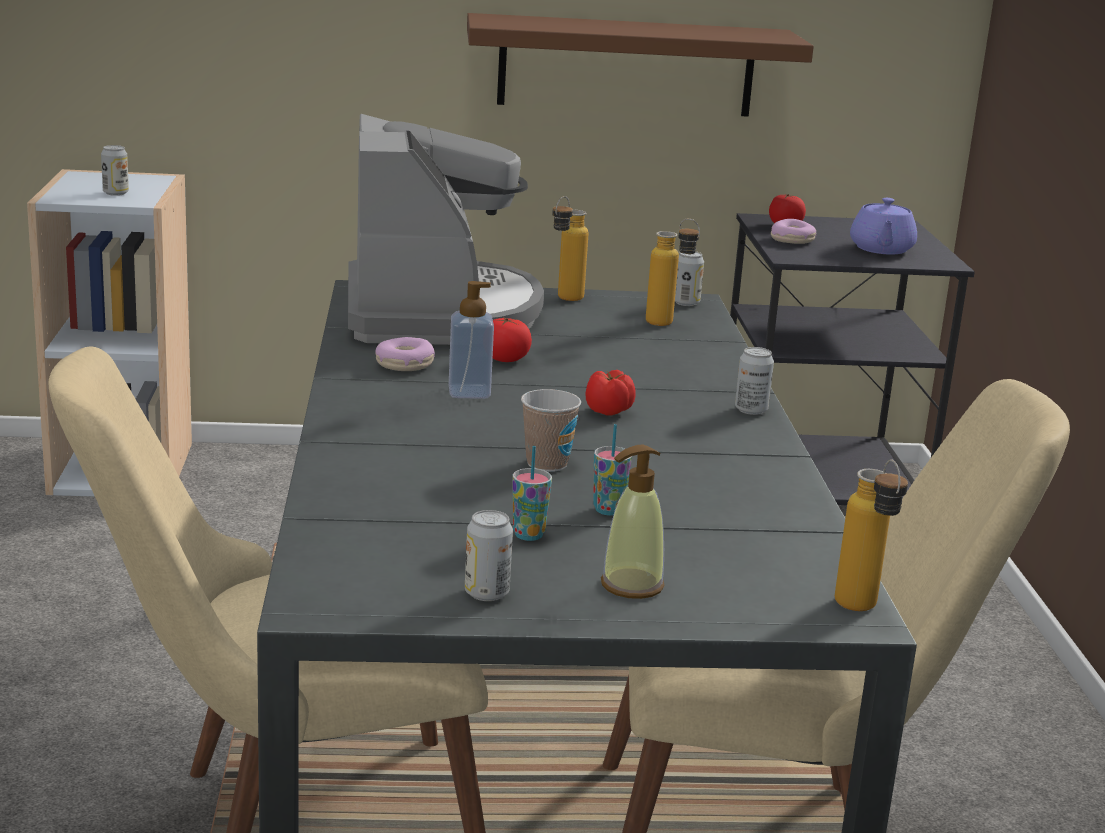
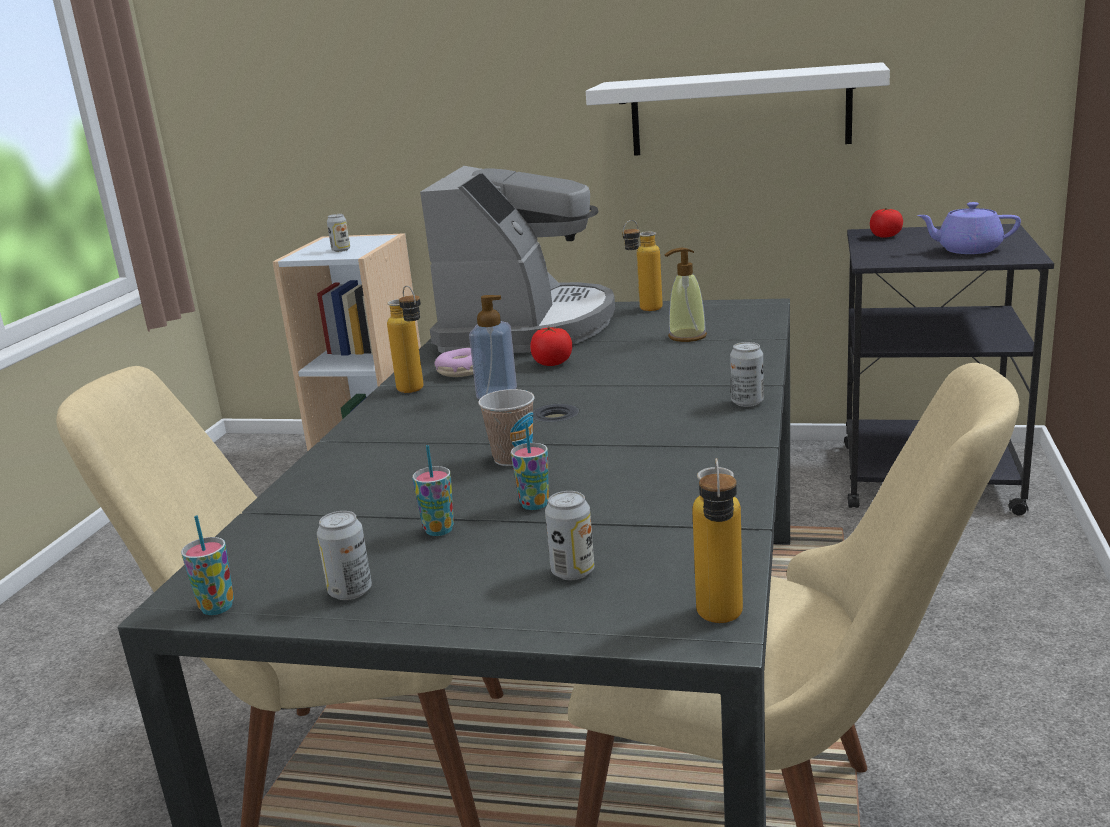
camera: 20 degrees right, 0 degrees up
(356, 611) = (217, 607): none -> cup
(609, 411) = (608, 407): tomato -> none
(626, 66) = (739, 111): brown shelf -> white shelf
(631, 585) = (495, 586): soap dispenser -> soap dispenser (687, 337)
(668, 325) = (722, 327): bottle -> bottle (416, 391)
(686, 303) = (753, 307): can -> can (572, 572)
(792, 240) = (884, 247): donut -> none
(881, 249) = (967, 250): purple teapot -> purple teapot turned 75 degrees clockwise

